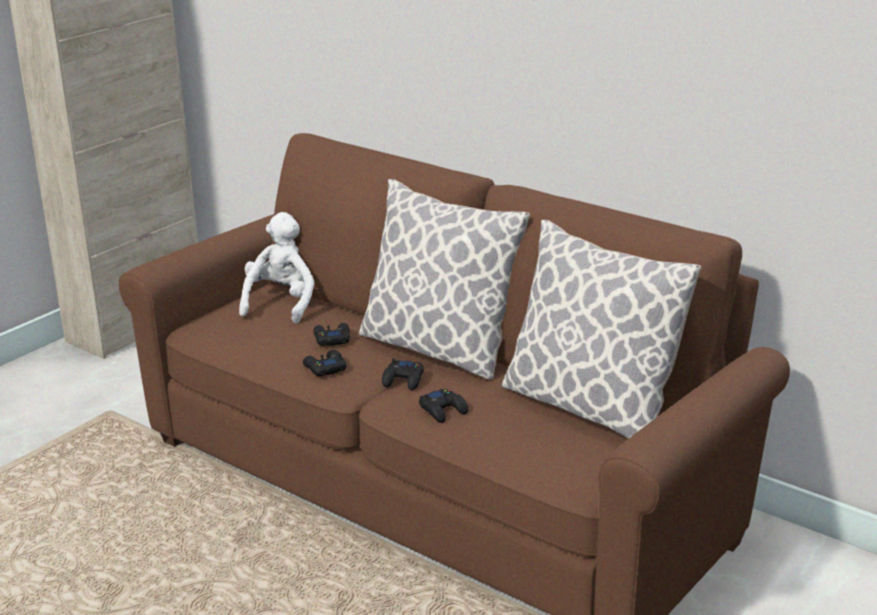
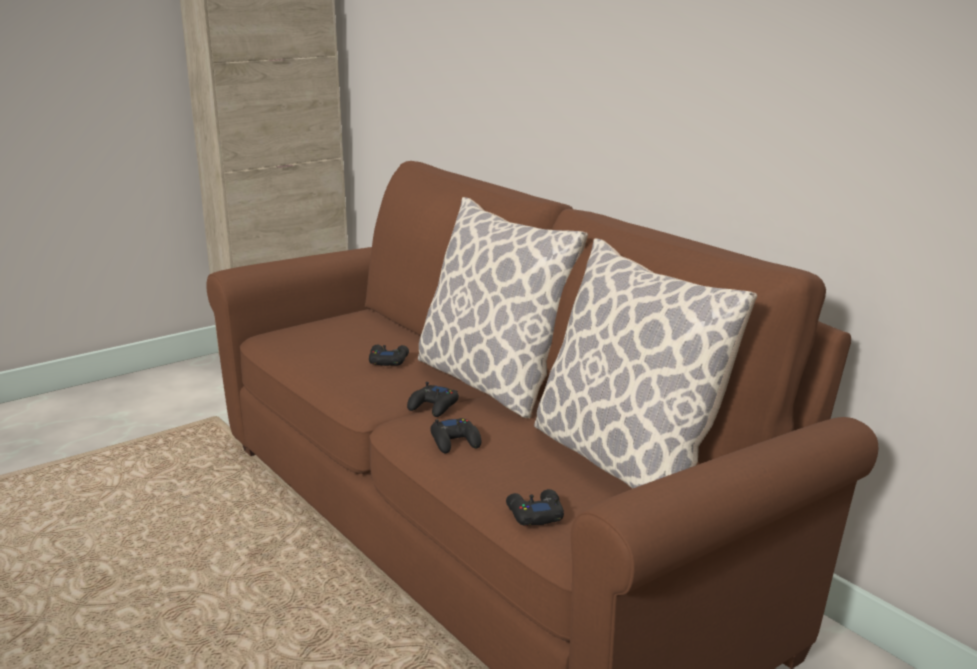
camera: 15 degrees right, 5 degrees down
(281, 303) = (364, 325): white plush toy -> none
(324, 368) = (361, 385): black game controller -> black game controller (534, 514)

